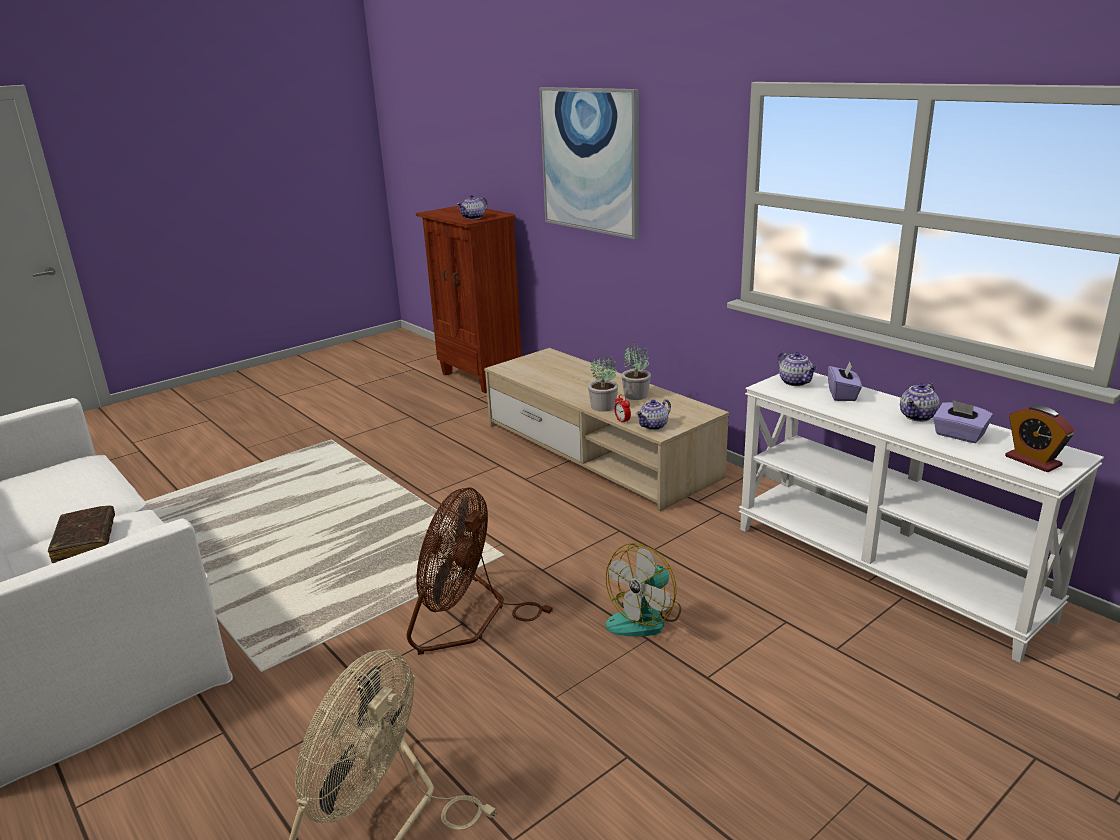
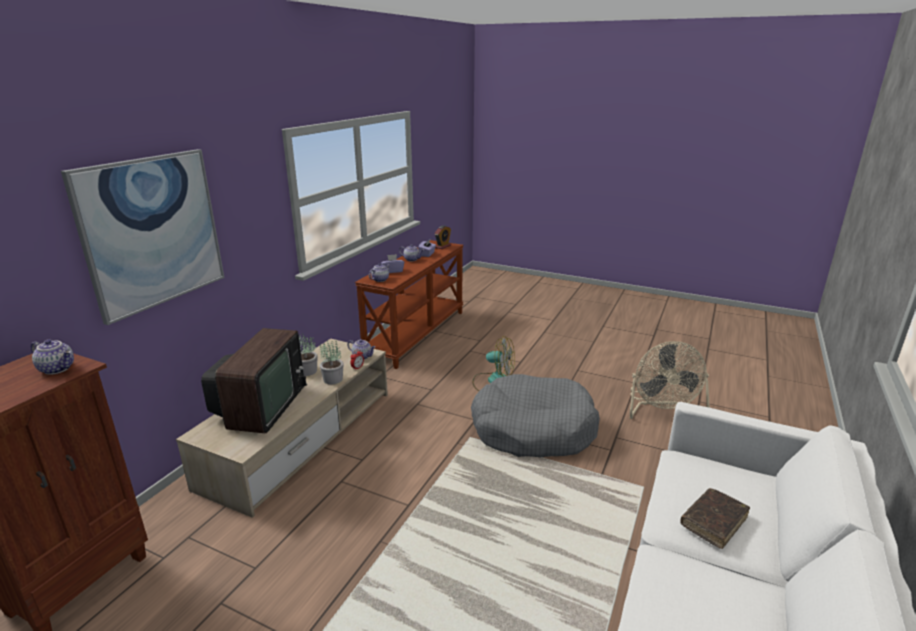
camera: 115 degrees left, 0 degrees up
(475, 616) = (532, 429): brown fan -> grey dog bed
(571, 374) = (261, 407): none -> television
(886, 571) = (416, 334): white console table -> brown console table

